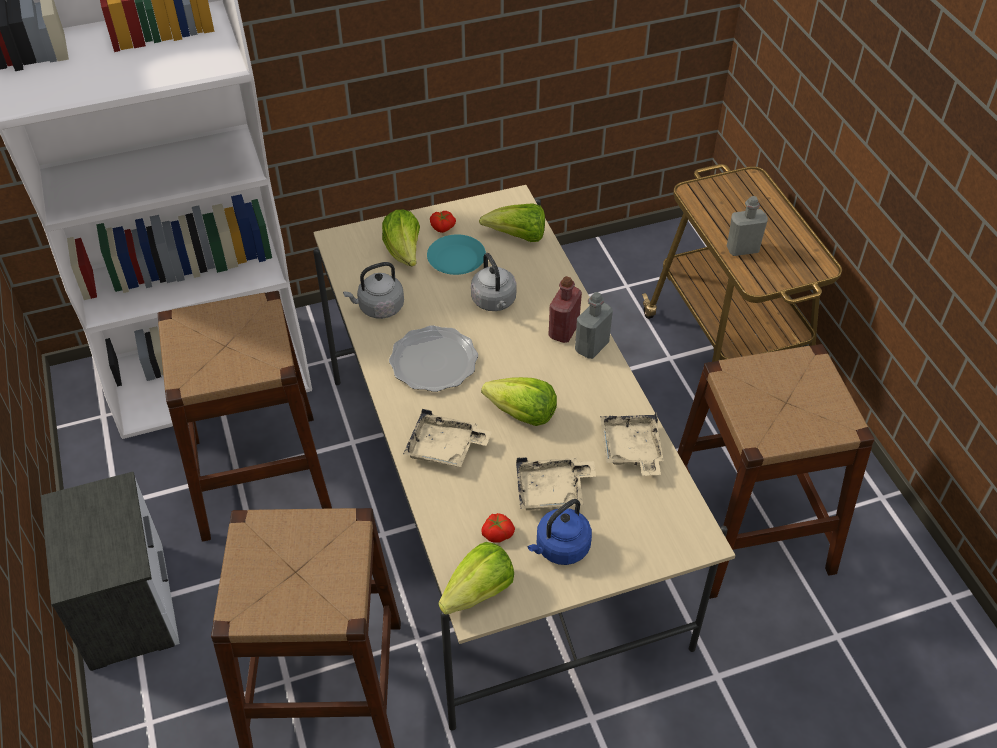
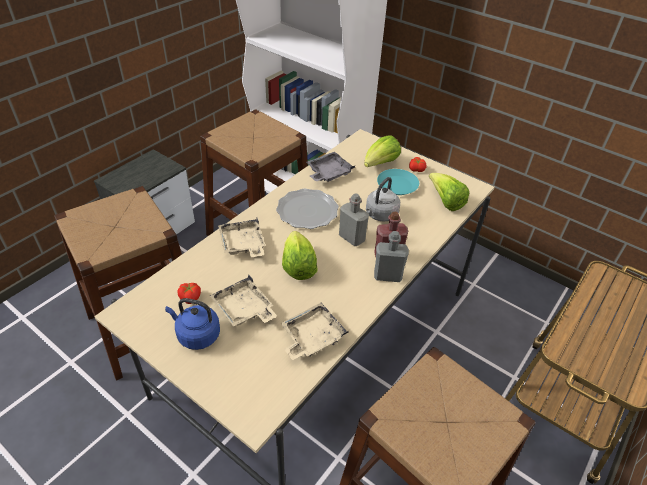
camera: 55 degrees right, 5 degrees down
(378, 308) = (328, 173): grey kettle -> grey tray
(478, 592) = (137, 309): lettuce -> none
(742, 249) = (584, 327): grey bottle -> grey bottle (351, 238)

